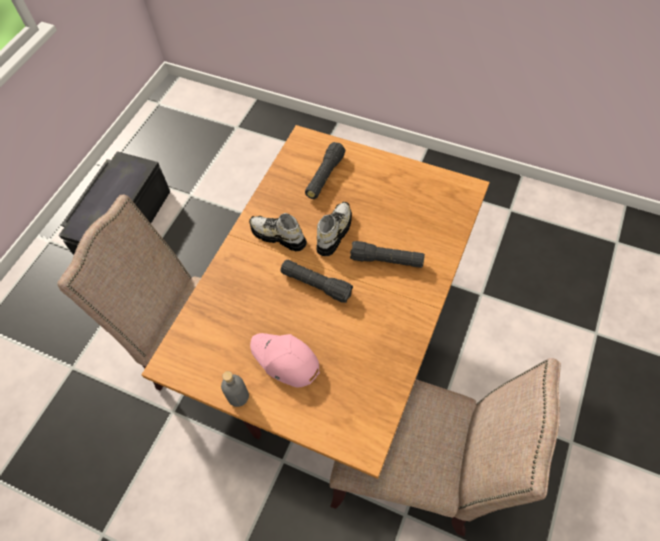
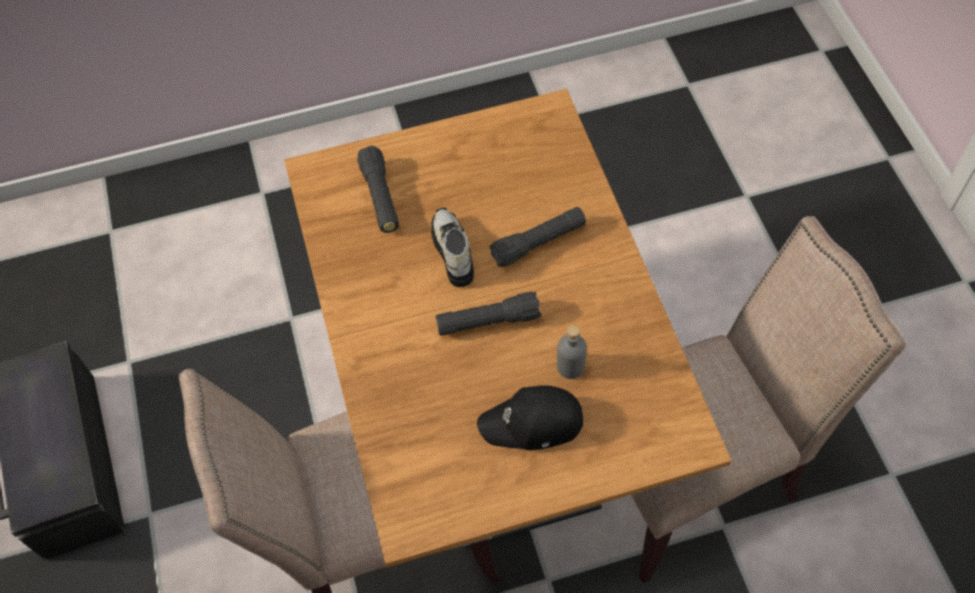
camera: 40 degrees left, 0 degrees up
(238, 396) = (519, 498): grey bottle -> grey bottle (570, 367)
(278, 236) = (393, 300): shoe -> none
(285, 361) = (533, 423): pink cap -> black cap

